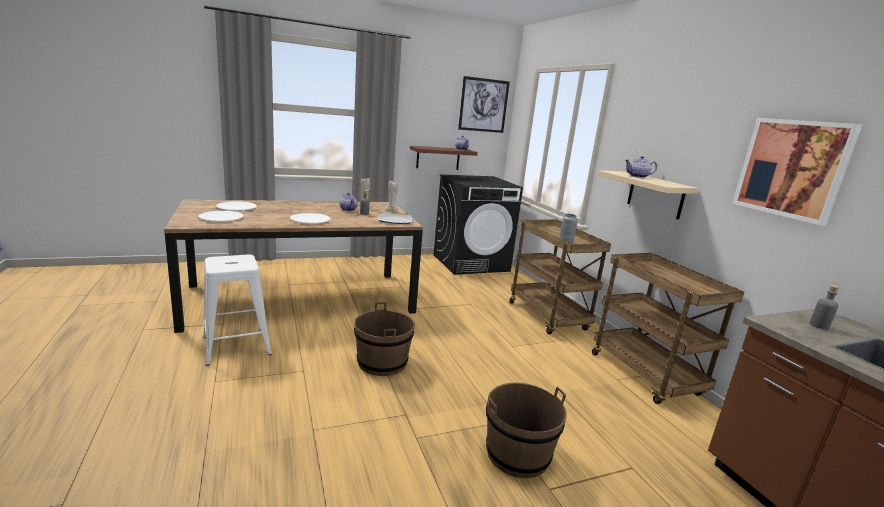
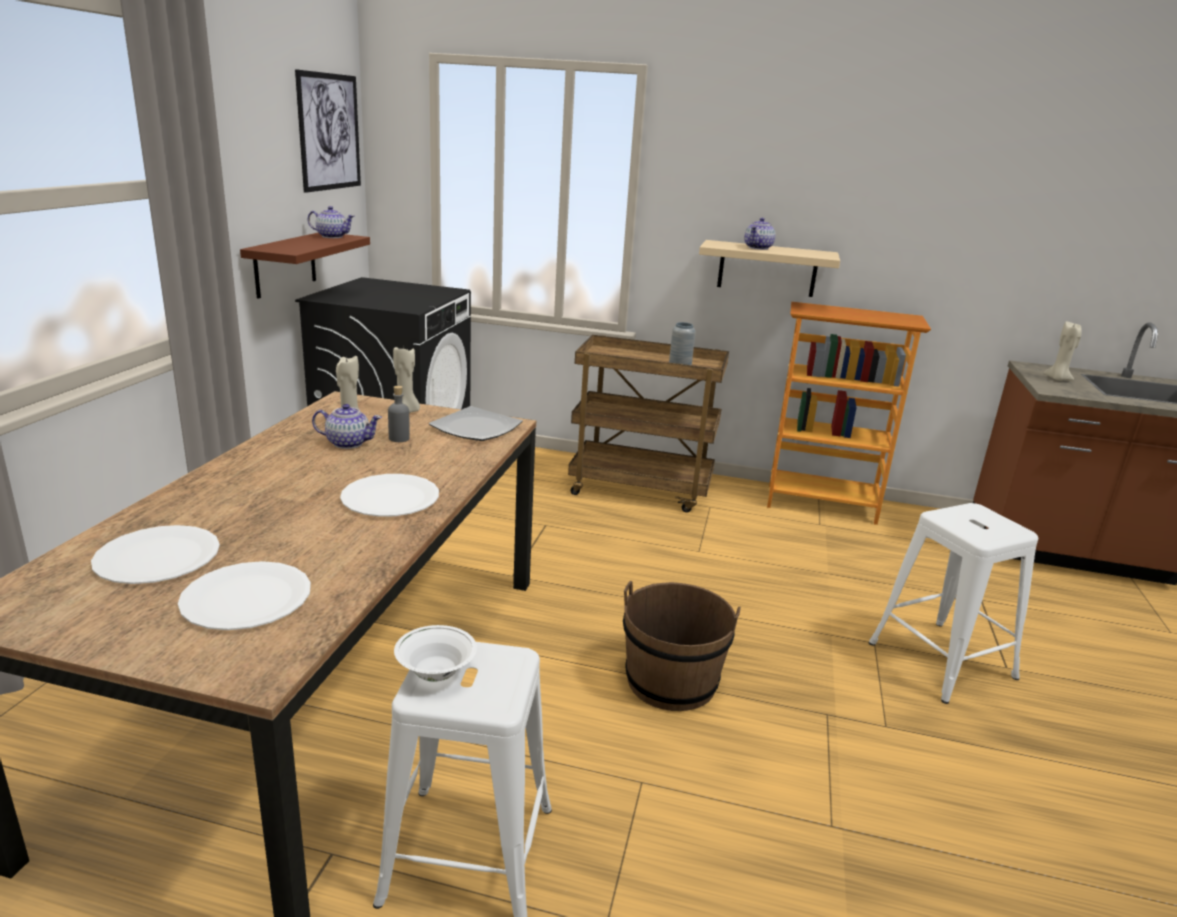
camera: 55 degrees left, 5 degrees up
(228, 258) = (435, 674): none -> white bowl
(517, 454) = (941, 660): brown bucket -> white stool
(646, 375) = (821, 504): brown cart -> bookcase
(792, 168) = (958, 218): picture -> none
(819, 326) = (1057, 379): grey bottle -> beige candle

